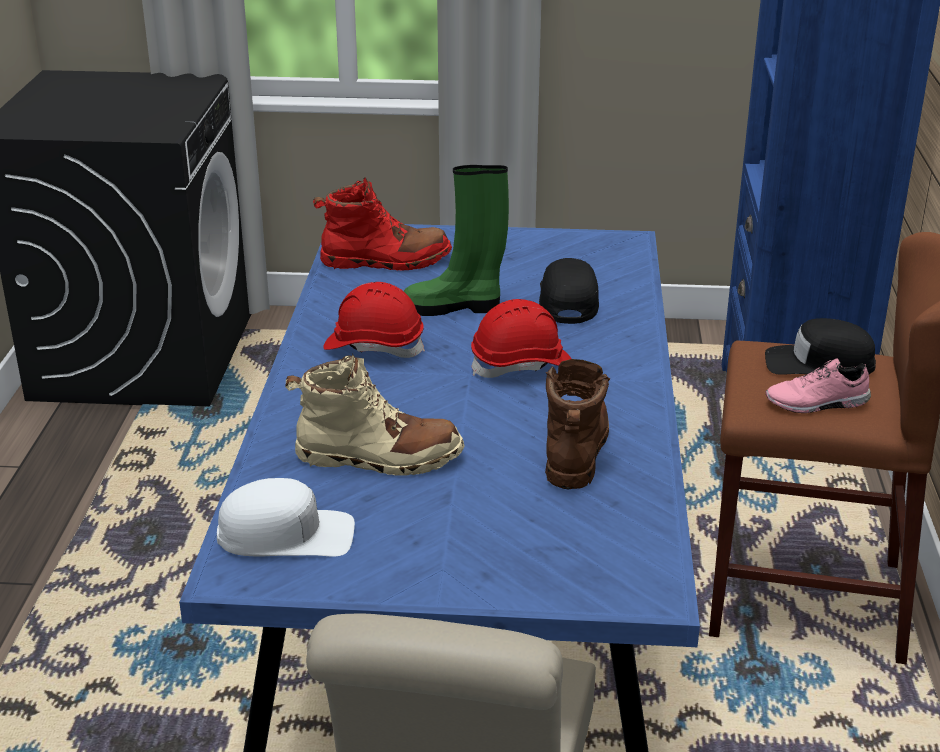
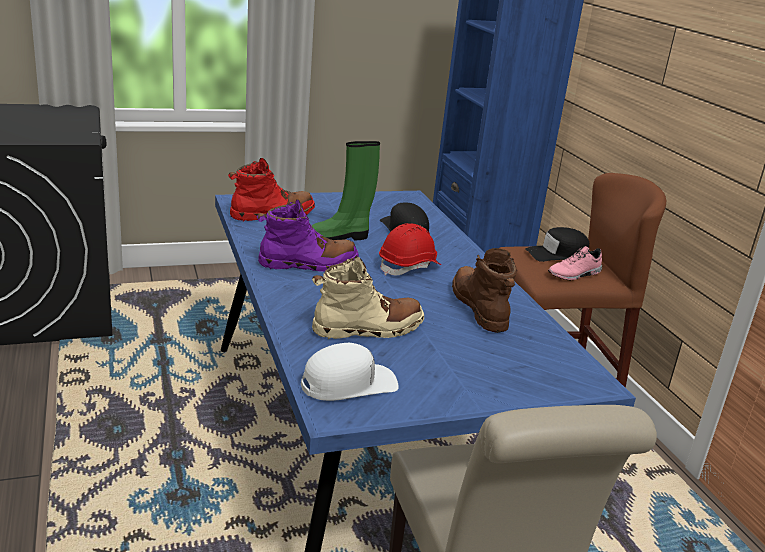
camera: 25 degrees left, 5 degrees down
(374, 346) = (308, 264): red hard hat -> purple boot

